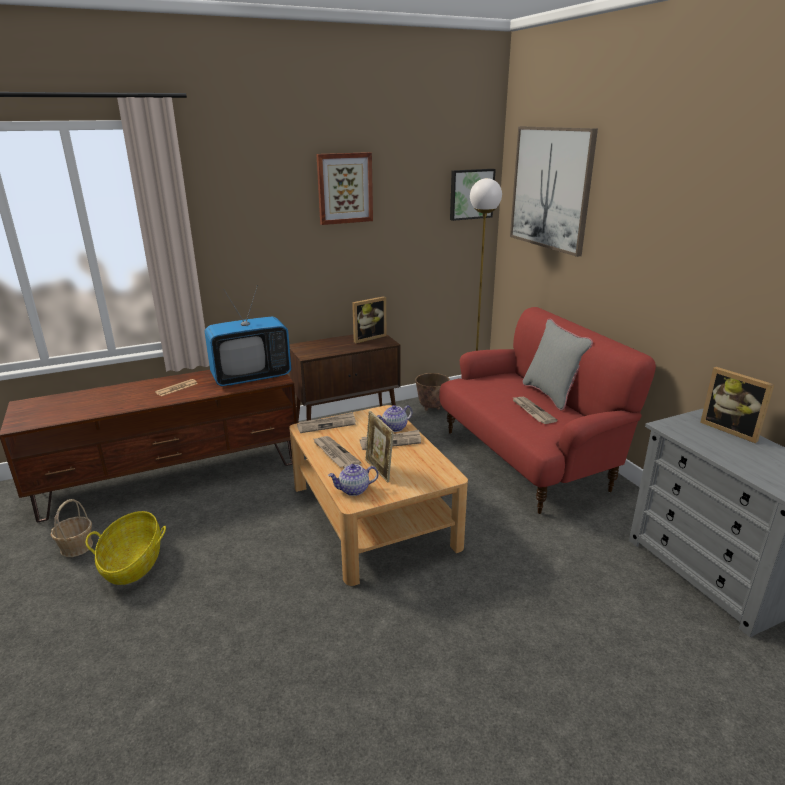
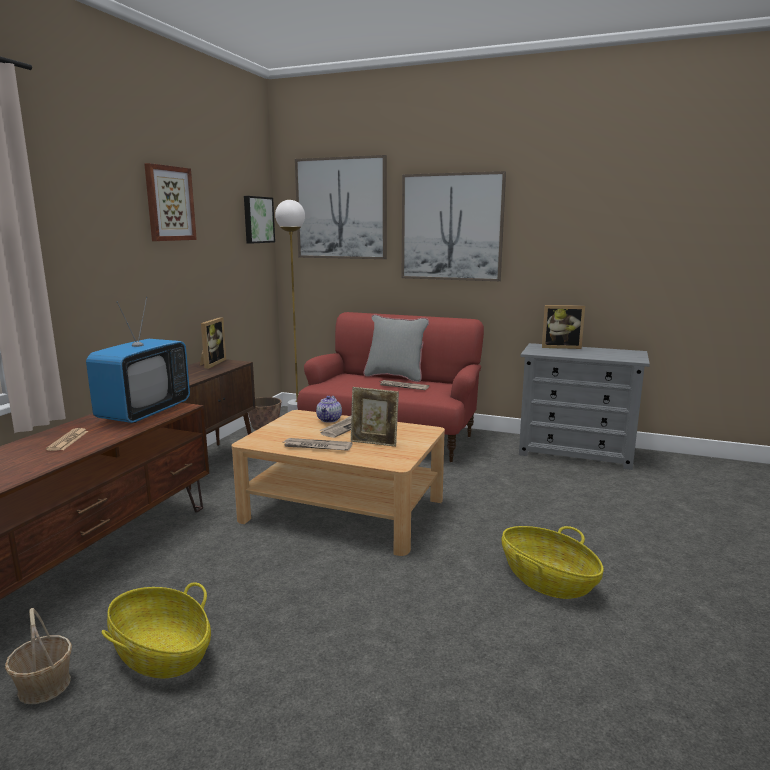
camera: 45 degrees left, 10 degrees down
(327, 424) = (267, 434): newspaper -> none
(353, 490) = (381, 458): teapot -> none
(413, 690) = (547, 580): none -> basket
(648, 231) = (451, 227): none -> picture

